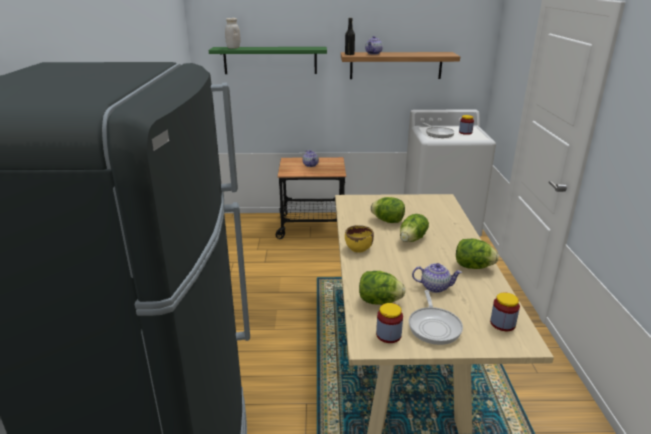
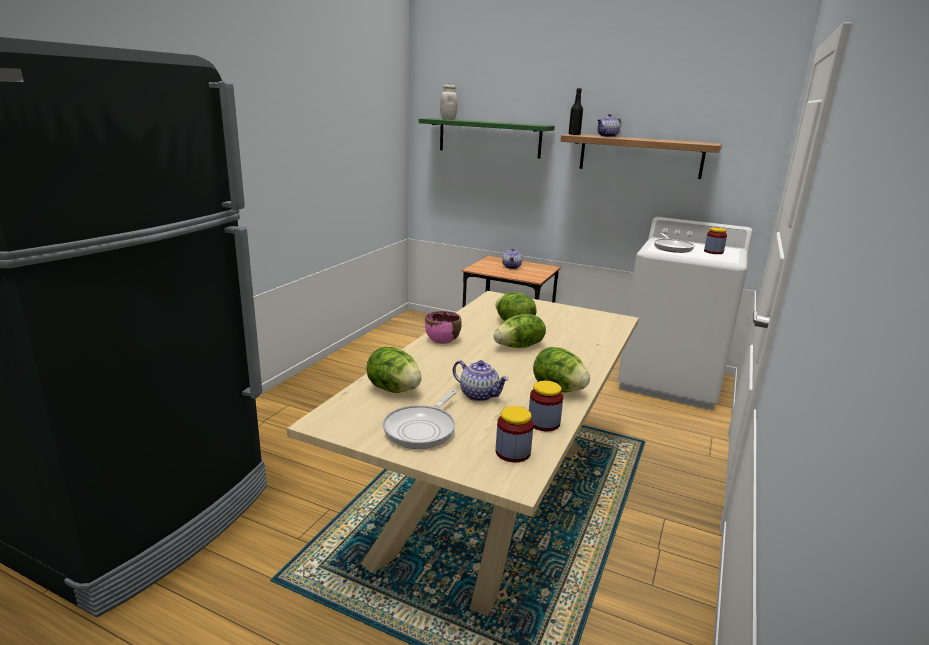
camera: 25 degrees right, 5 degrees down
(358, 248) = (442, 340): yellow bowl -> pink bowl
(388, 335) = (358, 420): jar -> jar (543, 423)

